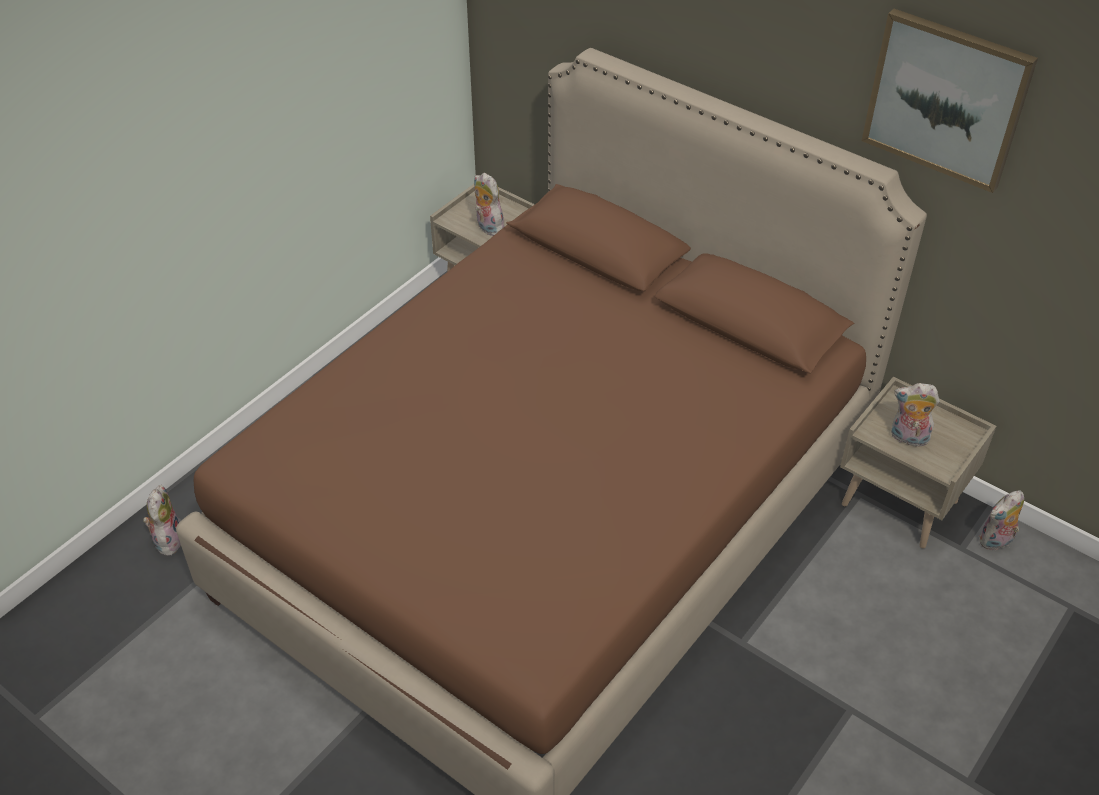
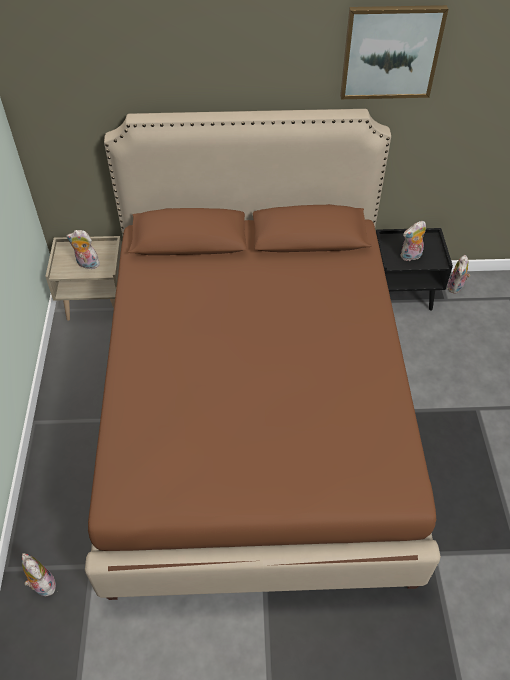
camera: 40 degrees left, 5 degrees up
(901, 503) = (402, 294): beige nightstand -> black nightstand

